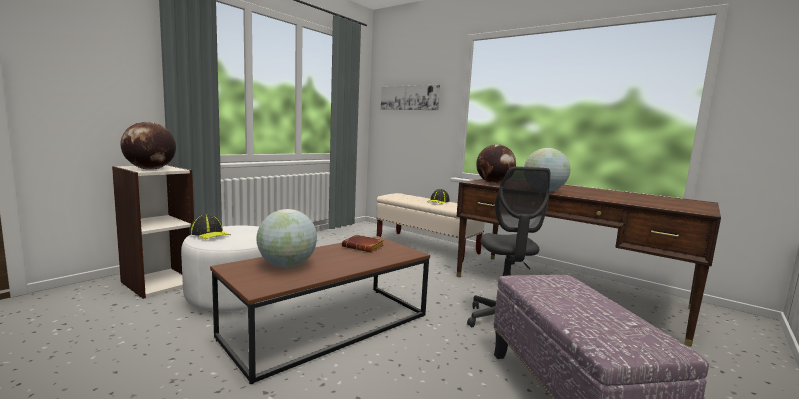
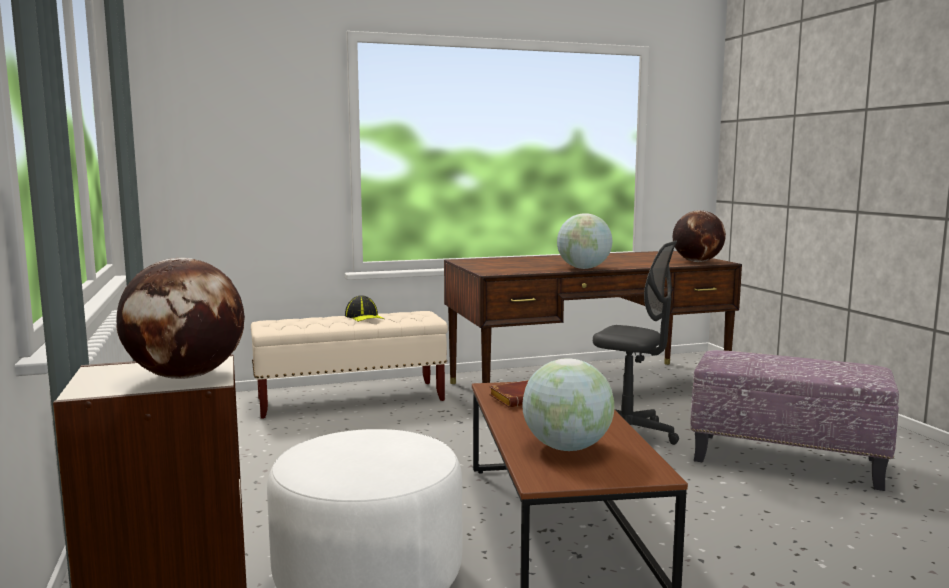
camera: 55 degrees left, 0 degrees up
(210, 233) = (357, 468): cap -> none
(409, 98) = (230, 134): picture -> none
(494, 183) = (509, 269): globe -> globe (697, 261)

